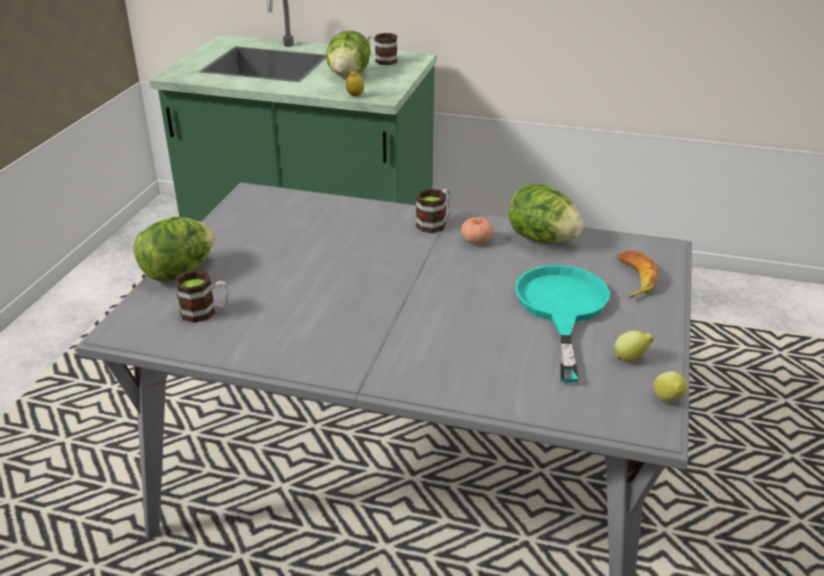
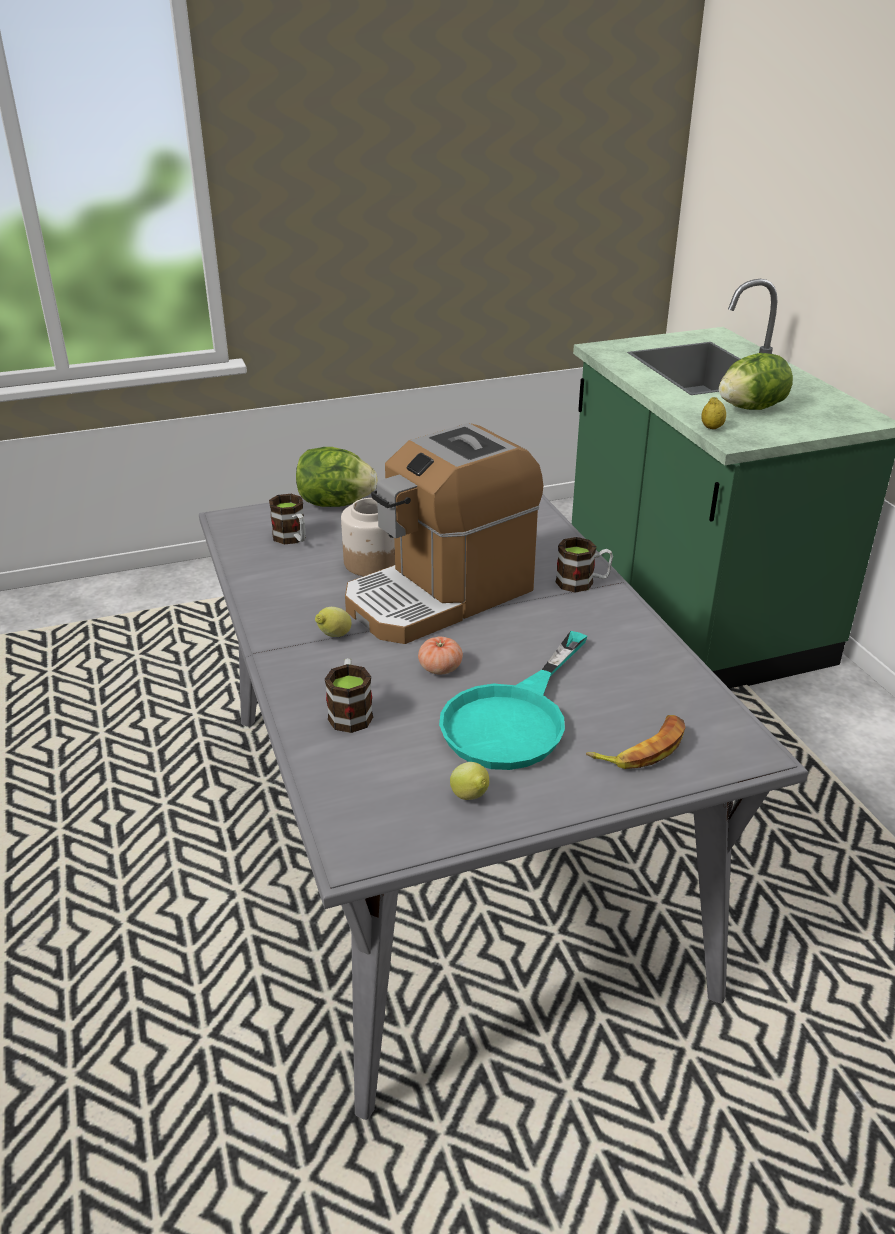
camera: 55 degrees right, 0 degrees up
(296, 289) = (372, 562): none -> jar
(382, 60) = (822, 408): mug -> mug (350, 712)
(382, 279) = (440, 595): none -> coffee machine
(476, 240) = (582, 618): tomato -> tomato (440, 668)
(542, 239) = (643, 657): lettuce -> none
(561, 309) = (514, 718): turquoise frying pan -> turquoise frying pan turned 150 degrees clockwise
(668, 400) = (416, 849): lemon -> lemon (333, 636)

